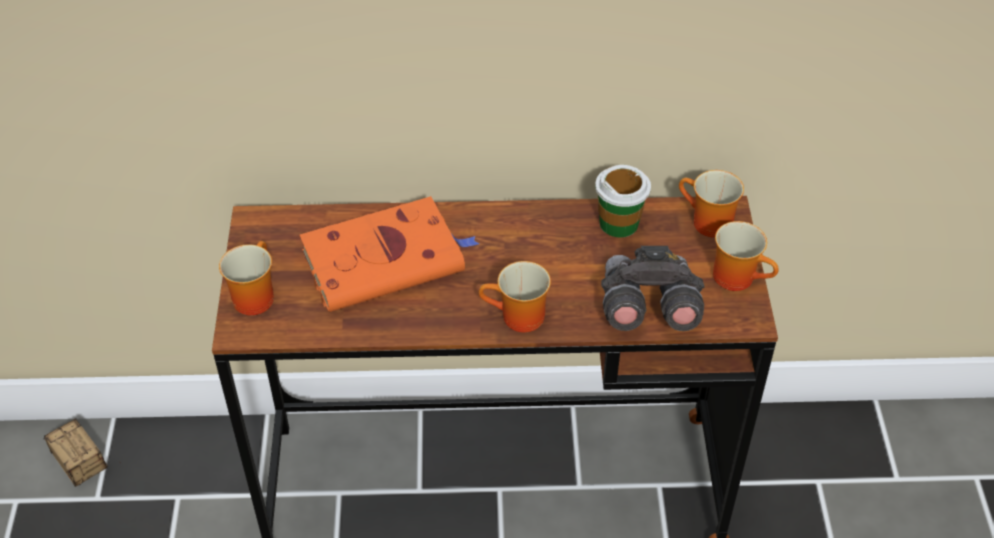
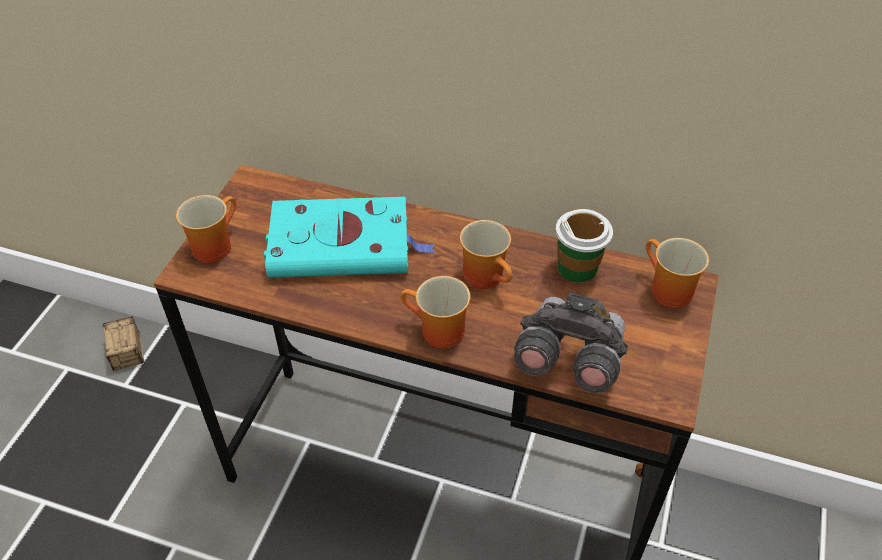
camera: 20 degrees right, 0 degrees up
(387, 260) = (344, 245): orange book -> turquoise book
(739, 276) = (677, 353): mug -> mug (488, 276)

